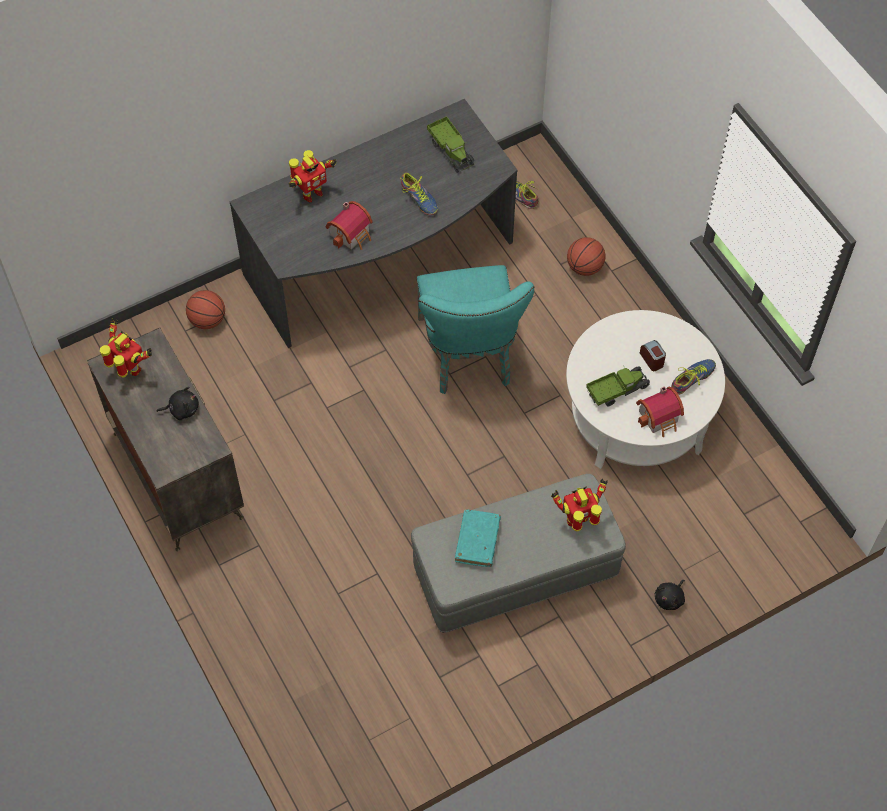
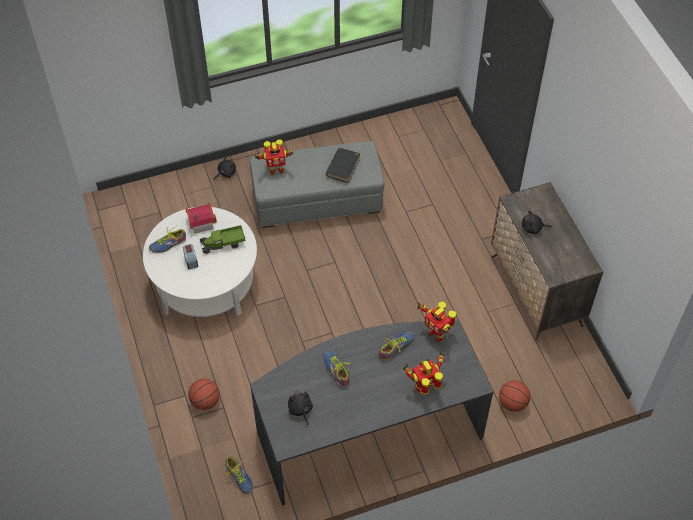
camera: 170 degrees left, 5 degrees down
(130, 370) = (571, 260): toy robot -> toy robot (436, 334)
(352, 234) = (396, 347): toy house -> shoe
(451, 150) = (300, 410): toy truck -> black plush toy
(469, 356) = (314, 343): turquoise chair -> none
(477, 541) = (343, 168): turquoise book -> black book

